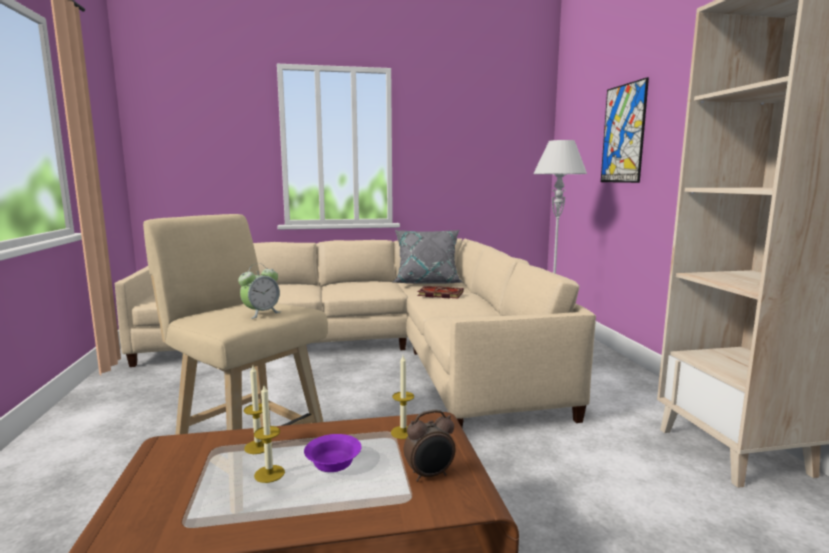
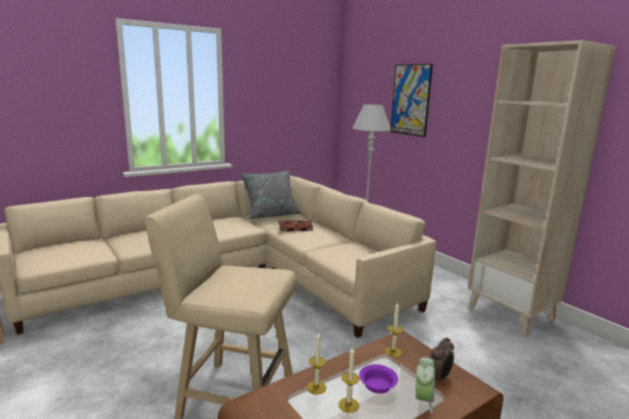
camera: 25 degrees left, 5 degrees up
(261, 313) = (260, 282): alarm clock -> alarm clock (423, 400)

